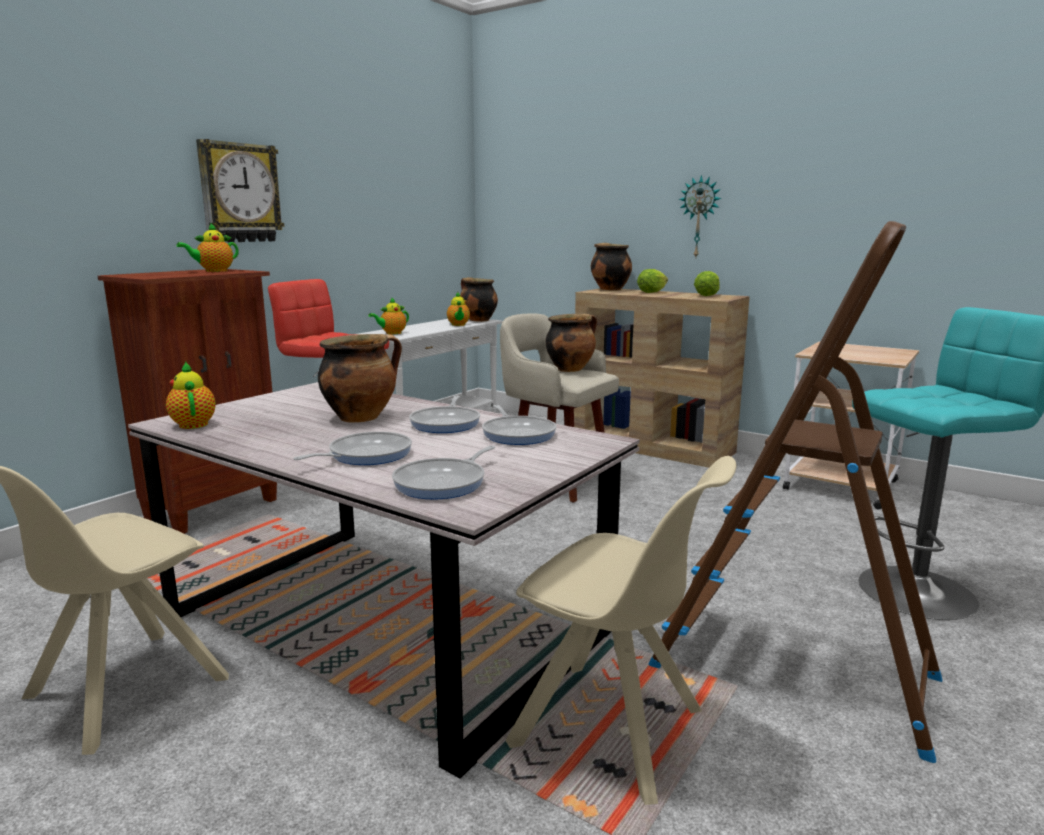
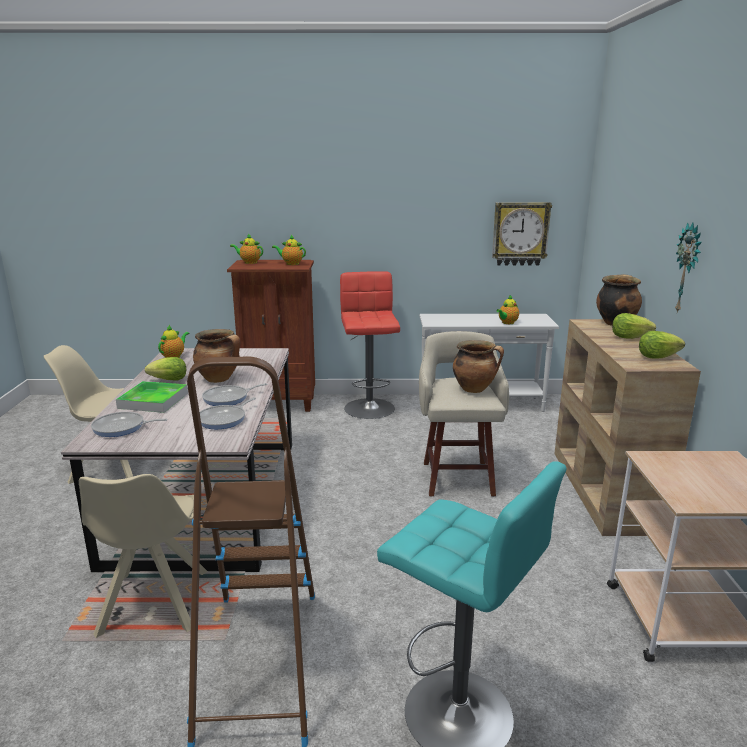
camera: 55 degrees right, 5 degrees up
(240, 193) = (336, 211): wall clock -> wall clock (520, 234)
(297, 438) = (169, 380): none -> lettuce
(366, 455) = (153, 400): frying pan -> tray
(392, 333) = (438, 319): teapot -> teapot (249, 262)
(477, 320) = (539, 321): cooking pot -> none

